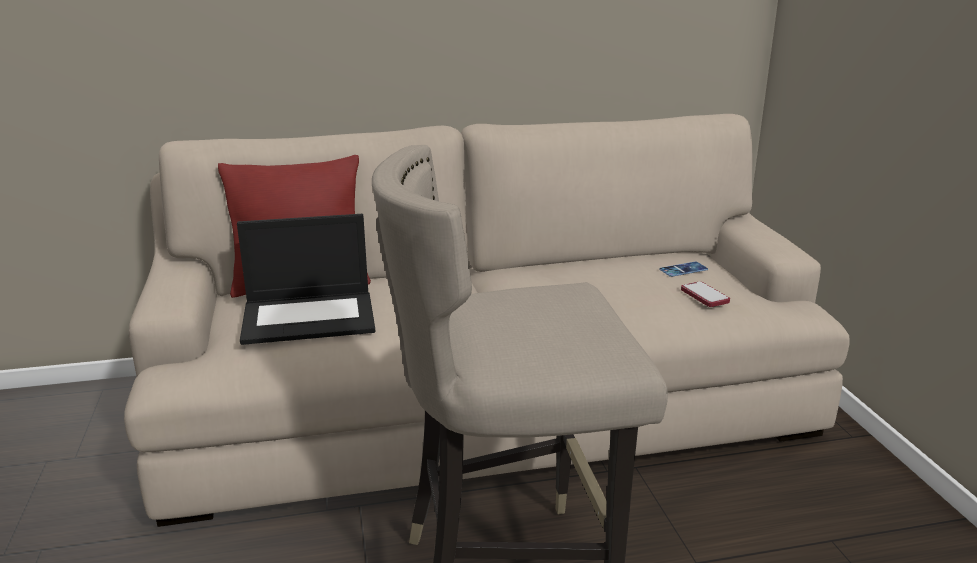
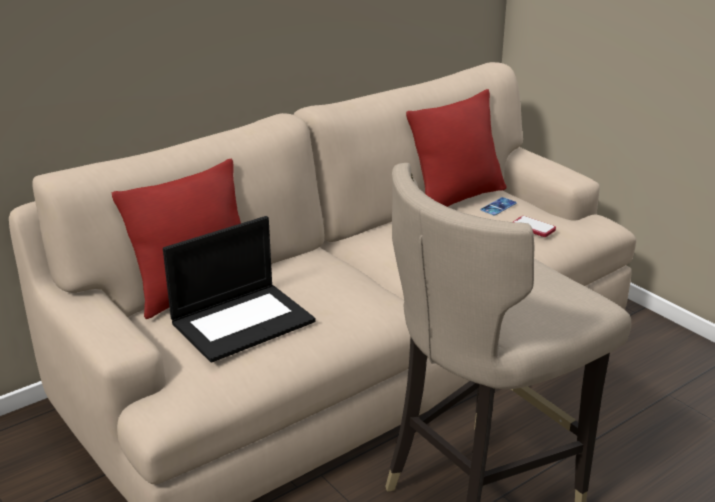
camera: 25 degrees left, 5 degrees up
(644, 254) = (457, 198): none -> red pillow

